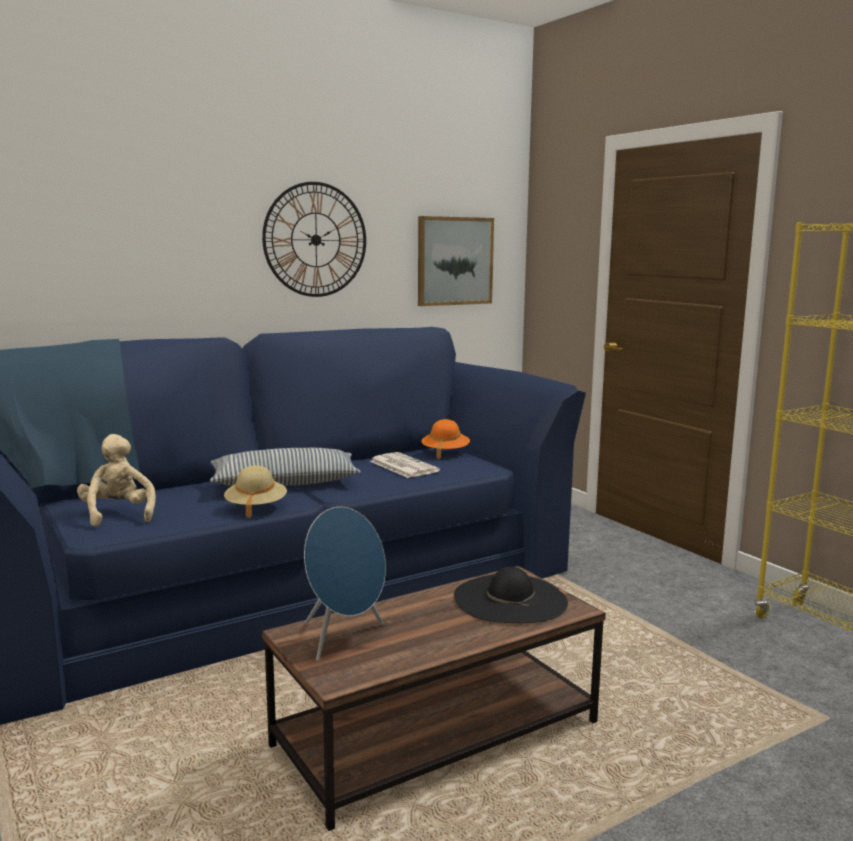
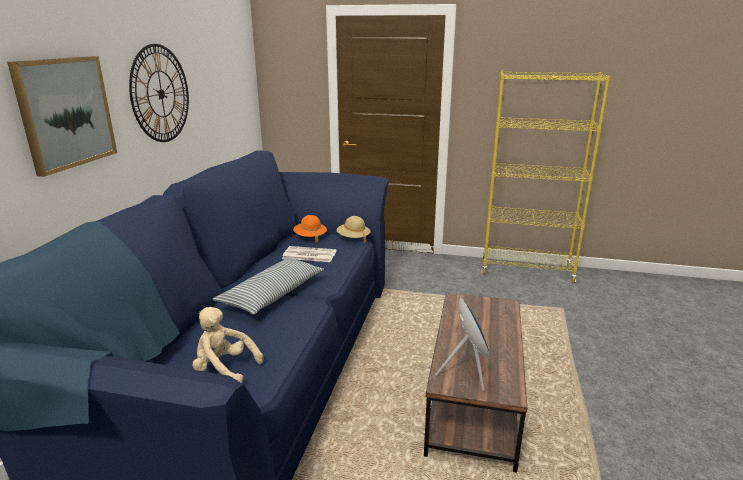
camera: 45 degrees left, 10 degrees up
(256, 507) = (299, 319): beige hat -> beige hat (353, 238)
(454, 261) = (230, 96): picture -> picture (65, 113)
(510, 599) = (479, 312): black hat -> none

